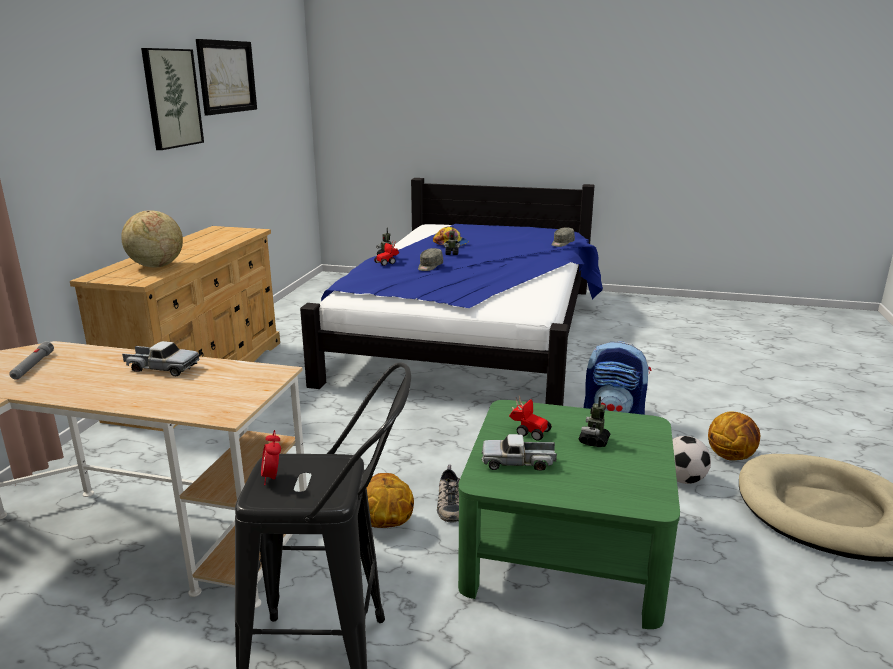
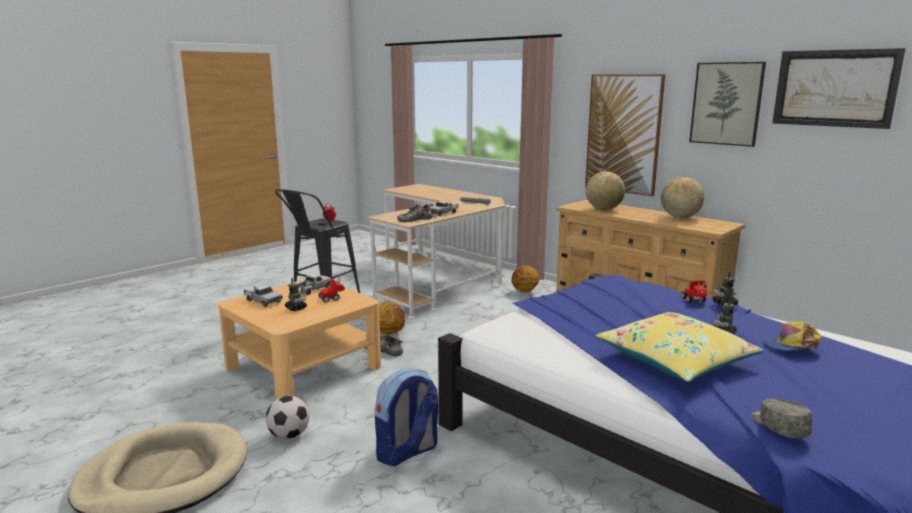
camera: 120 degrees right, 5 degrees down
(88, 158) = (623, 134): none -> picture
(191, 241) = (680, 217): none -> globe
(234, 377) = (415, 219): none -> shoe
(429, 266) = (659, 311): grey cap -> none
(510, 261) = (675, 359): none -> yellow pillow
(566, 548) = (302, 367): green coffee table -> beige coffee table
(612, 480) = (262, 301): none -> toy truck
(731, 456) = (274, 480): basketball -> basketball (524, 291)

